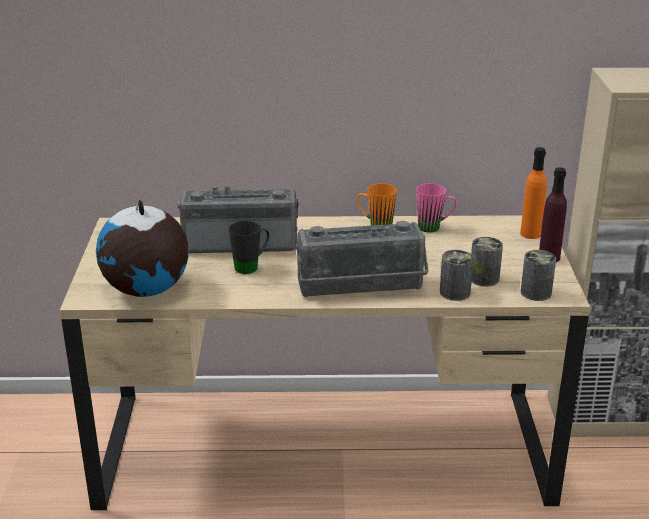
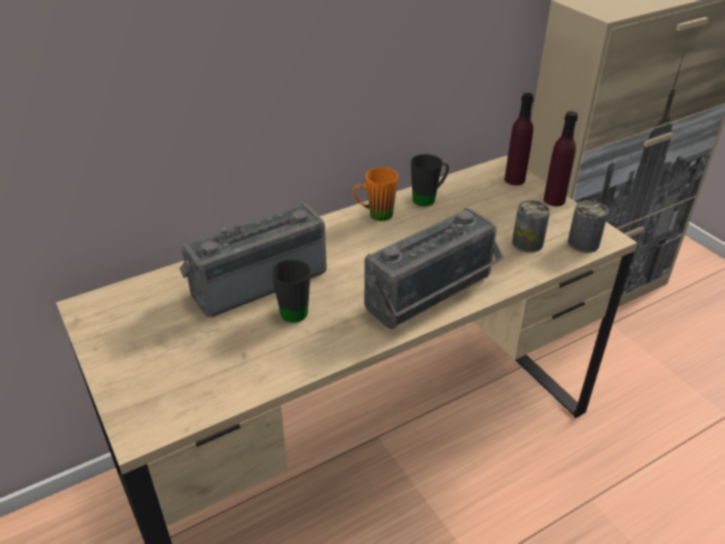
camera: 30 degrees left, 10 degrees up
(146, 290) = (207, 389): globe -> none
(434, 227) = (429, 198): pink mug -> black mug
(455, 292) = (519, 268): can -> none
(530, 234) = (514, 180): orange bottle -> purple bottle

